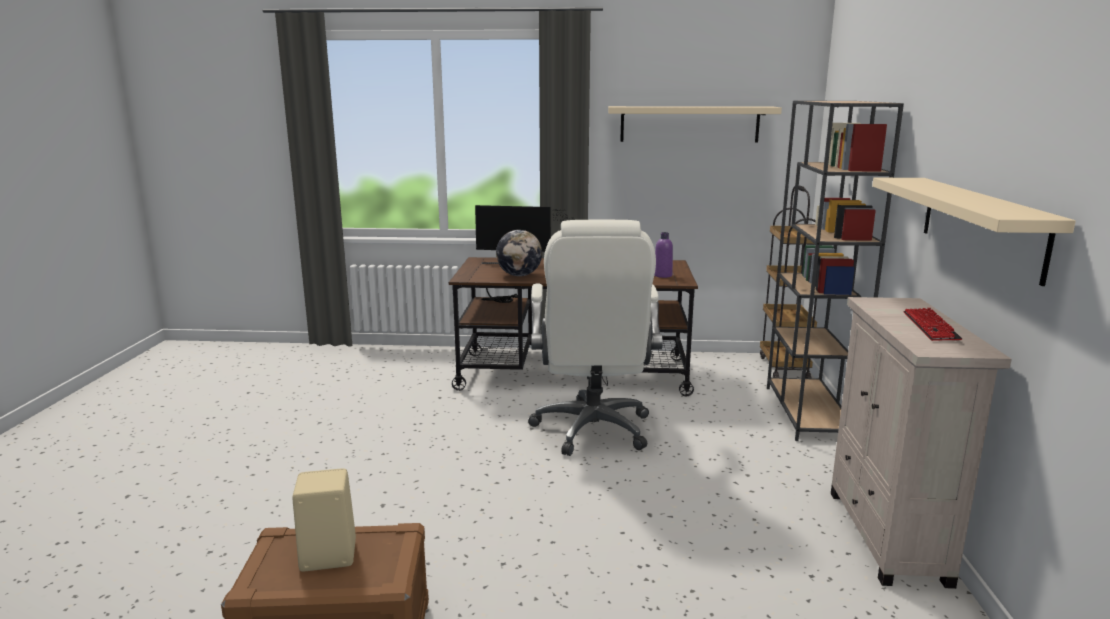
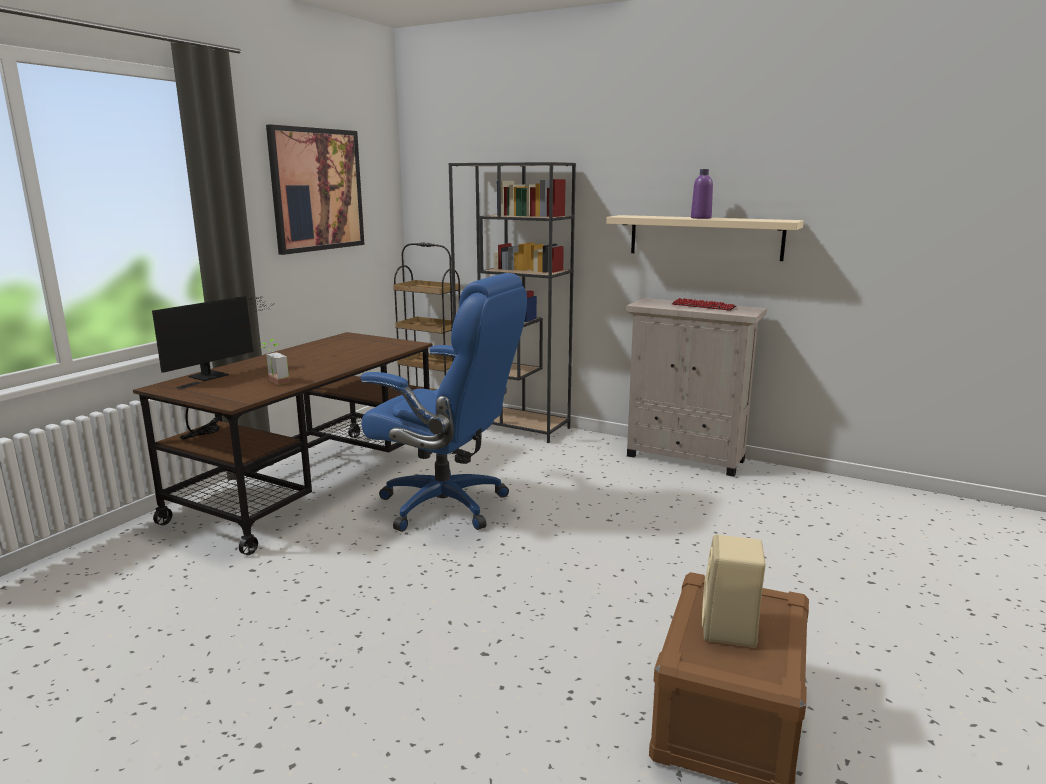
camera: 65 degrees left, 0 degrees up
(519, 275) = (274, 382): globe -> potted plant
(592, 430) = (446, 506): white office chair -> blue office chair
(662, 275) = (382, 345): purple bottle -> purple bottle (701, 218)
(689, 124) = (317, 190): beige shelf -> picture

